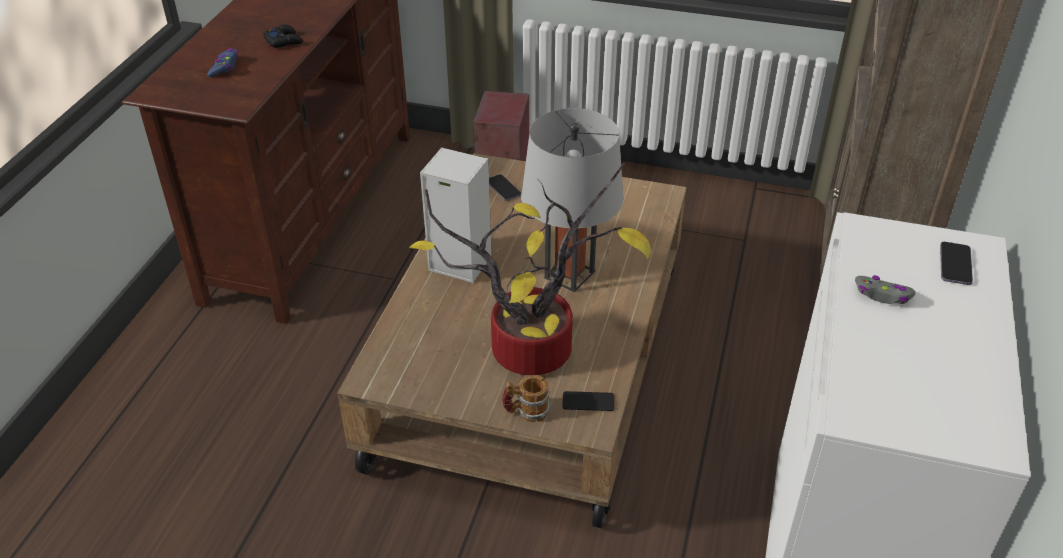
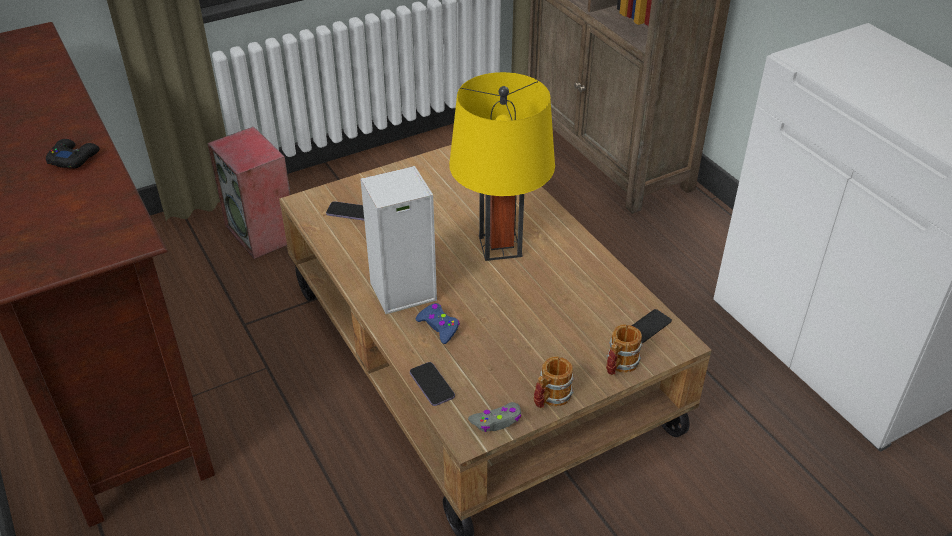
camera: 45 degrees left, 0 degrees up
(224, 67) = (47, 214): blue game controller -> blue game controller (439, 327)
(448, 397) = (550, 398): none -> mug
(535, 345) = (553, 313): potted plant -> none
(569, 274) = (500, 246): grey table lamp -> yellow table lamp
(882, 295) = (876, 91): grey game controller -> grey game controller (497, 421)
(955, 265) = (875, 52): phone -> phone (432, 385)

